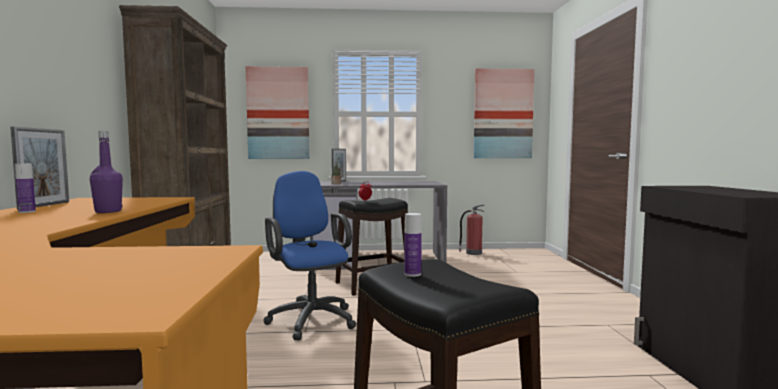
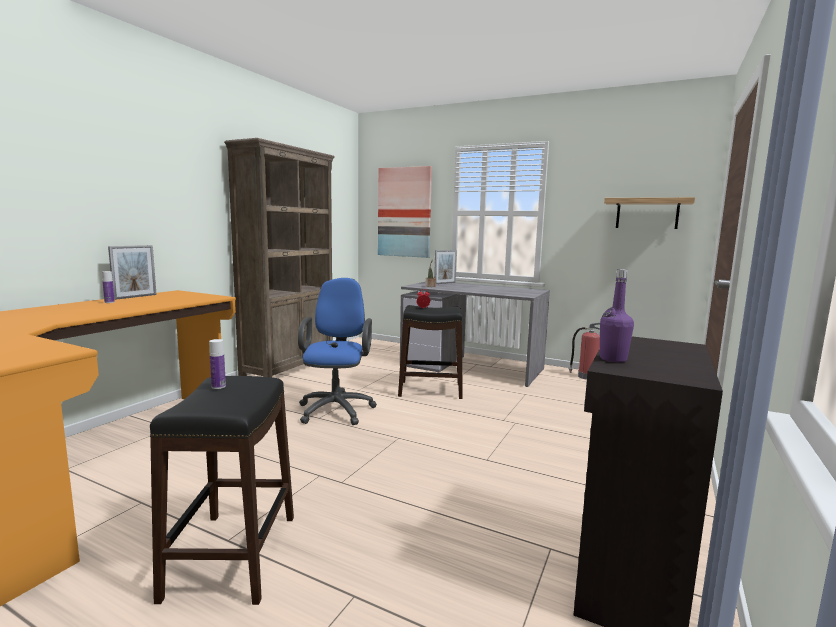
camera: 30 degrees right, 5 degrees up
(108, 211) = (140, 307): purple bottle -> purple bottle (613, 359)
(503, 114) = (647, 213): picture -> shelf

